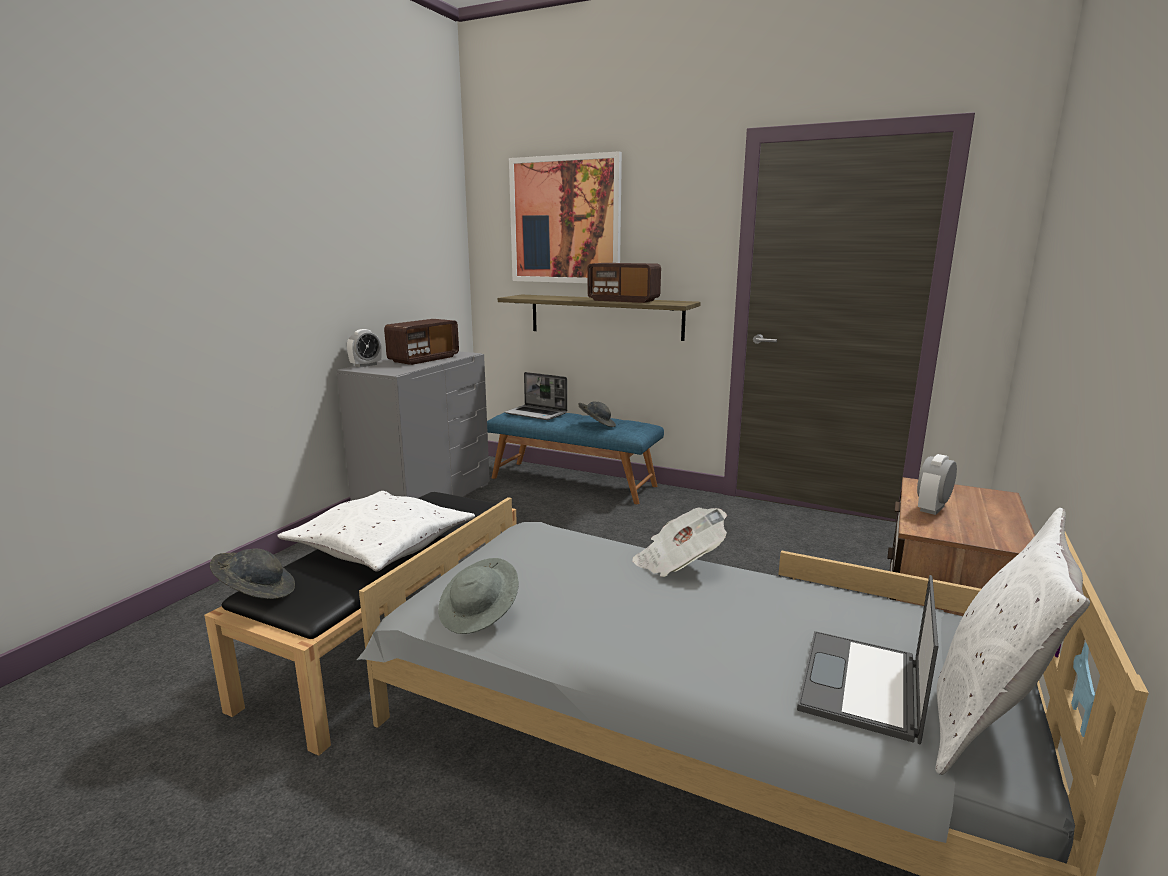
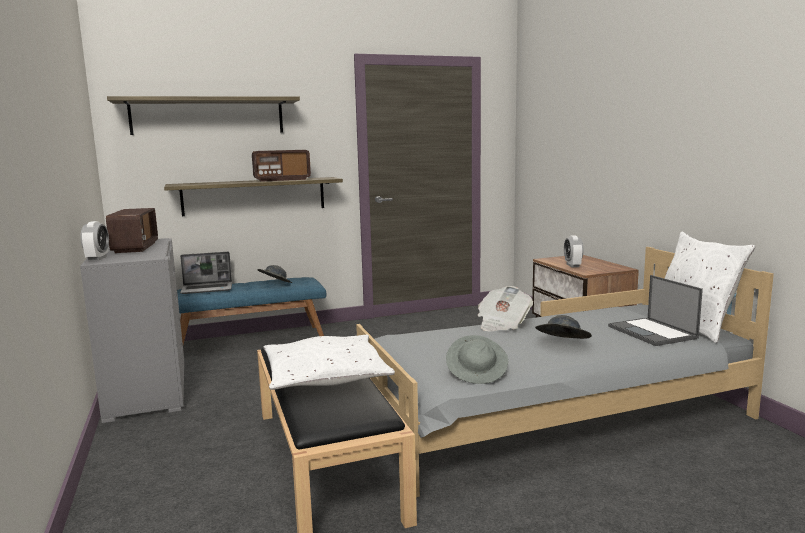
camera: 45 degrees left, 5 degrees down
(256, 592) = (318, 424): grey hat -> grey hat (562, 344)
(565, 220) = (208, 116): picture -> shelf

